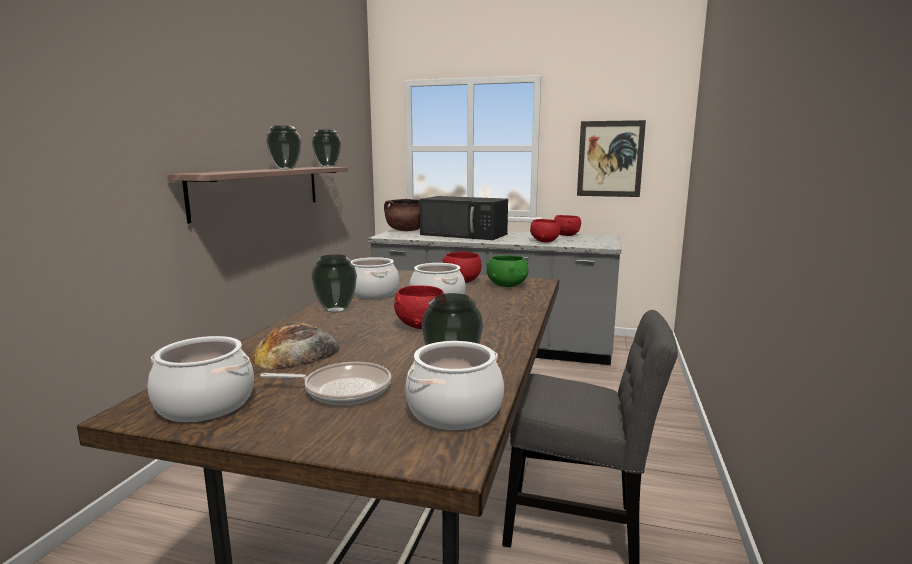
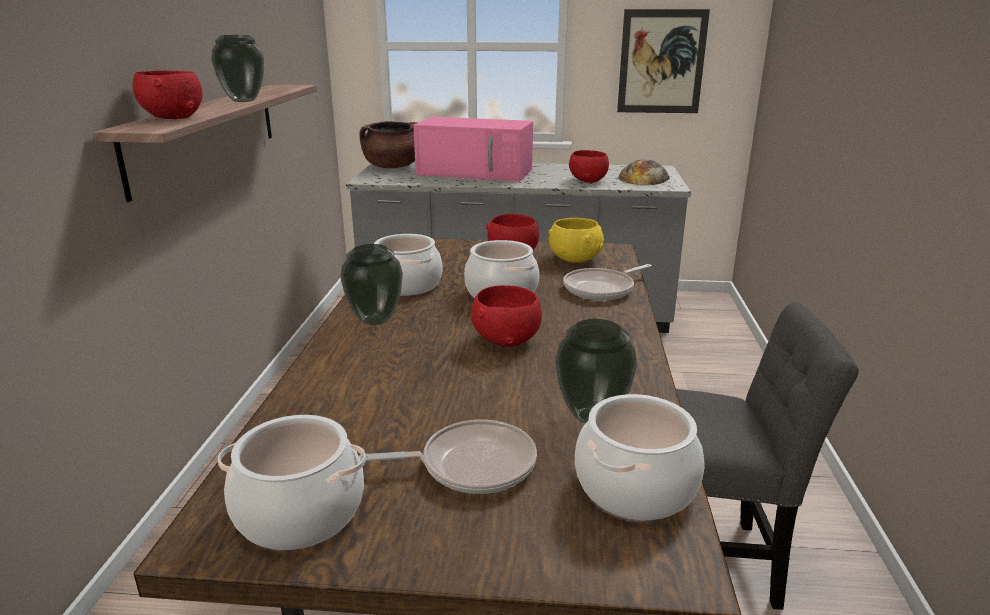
camera: 10 degrees left, 10 degrees up
(297, 351) = (368, 402): bread -> bread (643, 178)
(327, 166) = (288, 86): vase -> none
(465, 234) = (476, 172): black microwave -> pink microwave
(507, 285) = (575, 258): green bowl -> yellow bowl
(515, 302) = (602, 289): none -> frying pan
(566, 235) = (608, 168): red bowl -> red bowl (174, 117)

